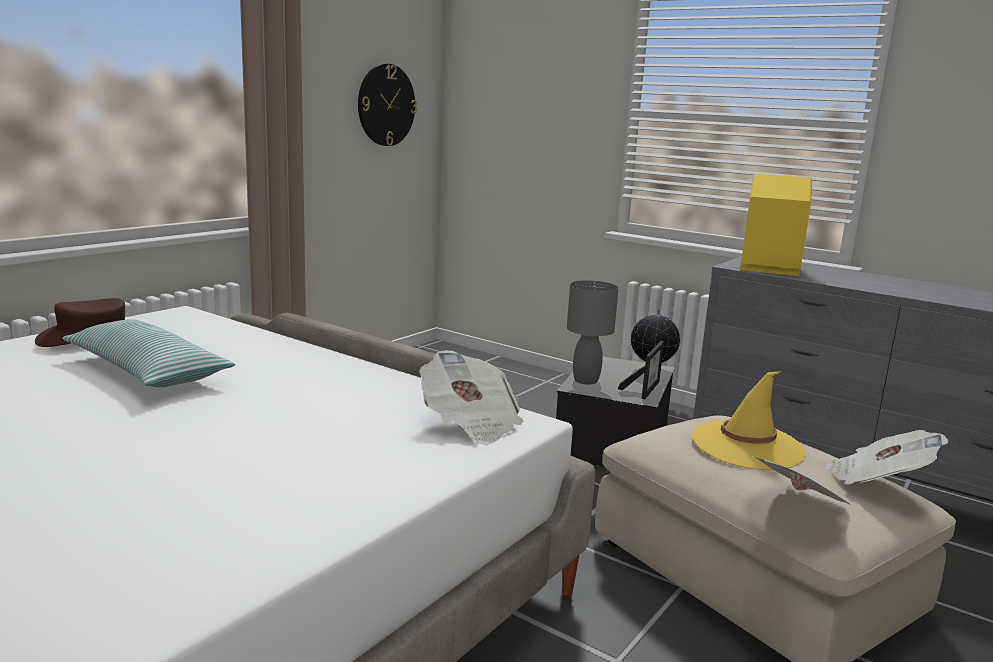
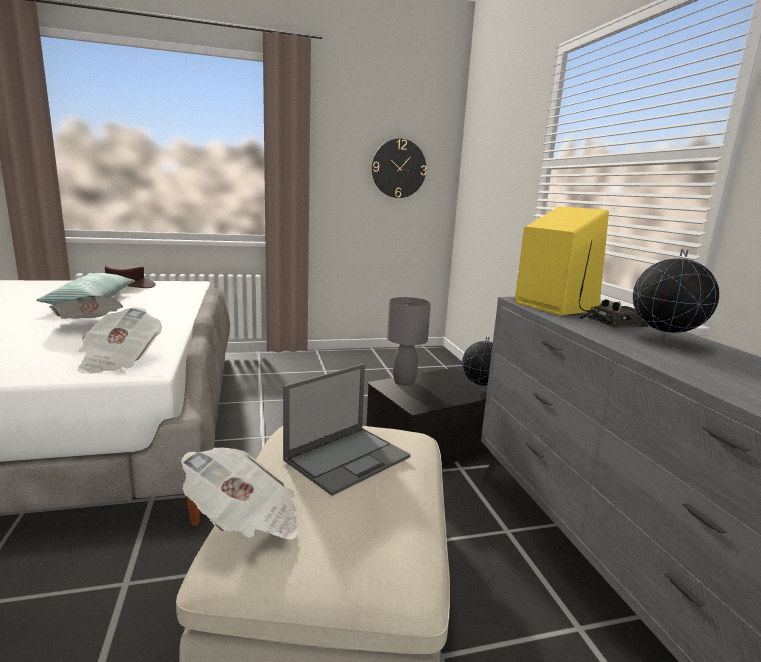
camera: 40 degrees right, 0 degrees up
(645, 388) = (437, 400): picture frame -> none
(747, 445) = (348, 458): yellow hat -> laptop
(834, 275) = (612, 322): none -> radio
(877, 481) = (383, 539): newspaper -> newspaper (90, 325)
(893, 284) = (664, 341): none -> globe

